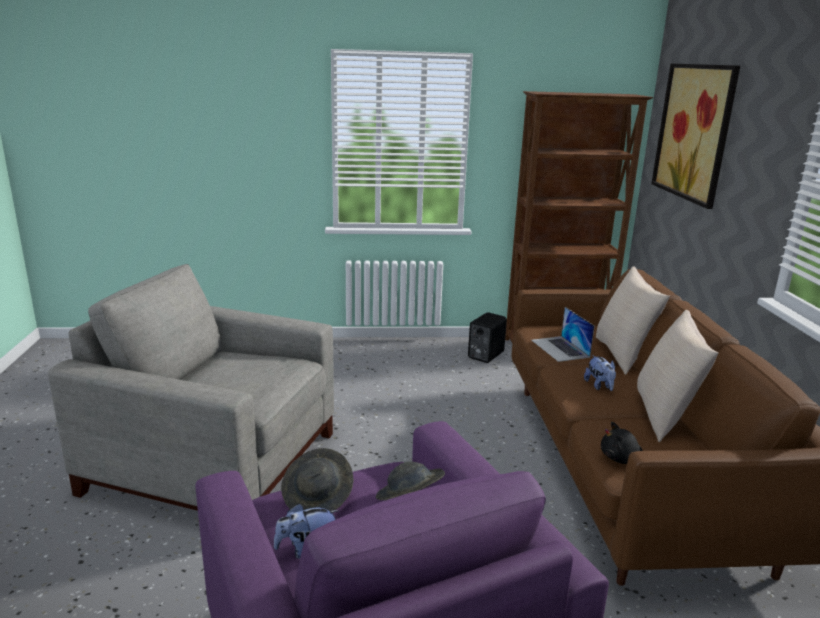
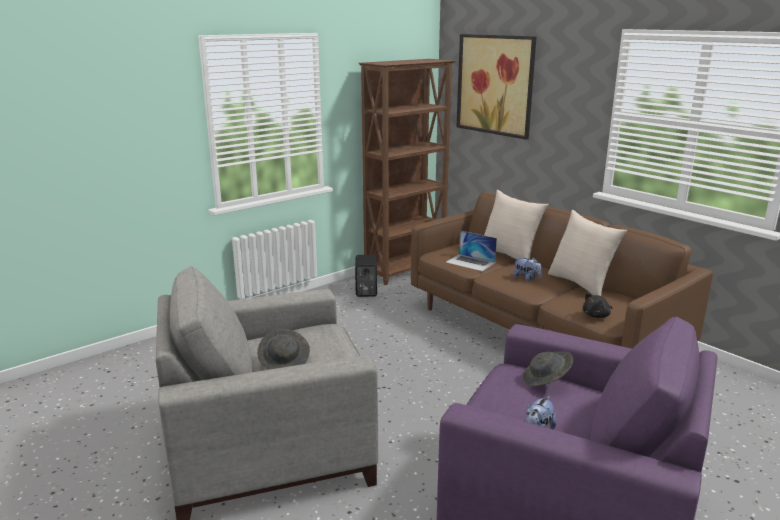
camera: 35 degrees left, 0 degrees up
(318, 497) = (497, 402): grey hat -> grey hat (285, 361)

